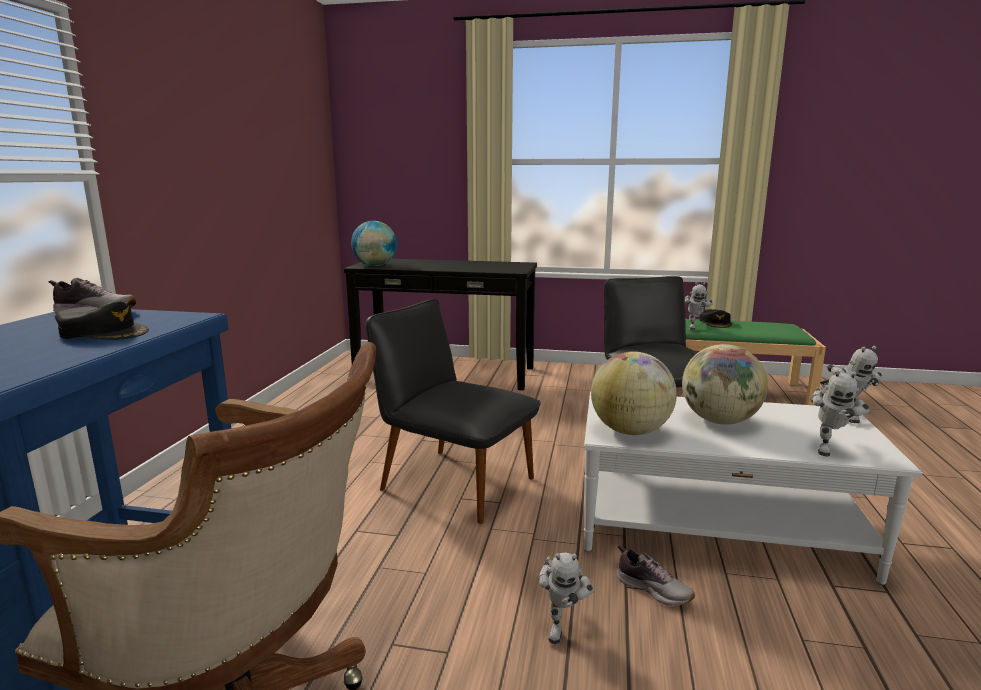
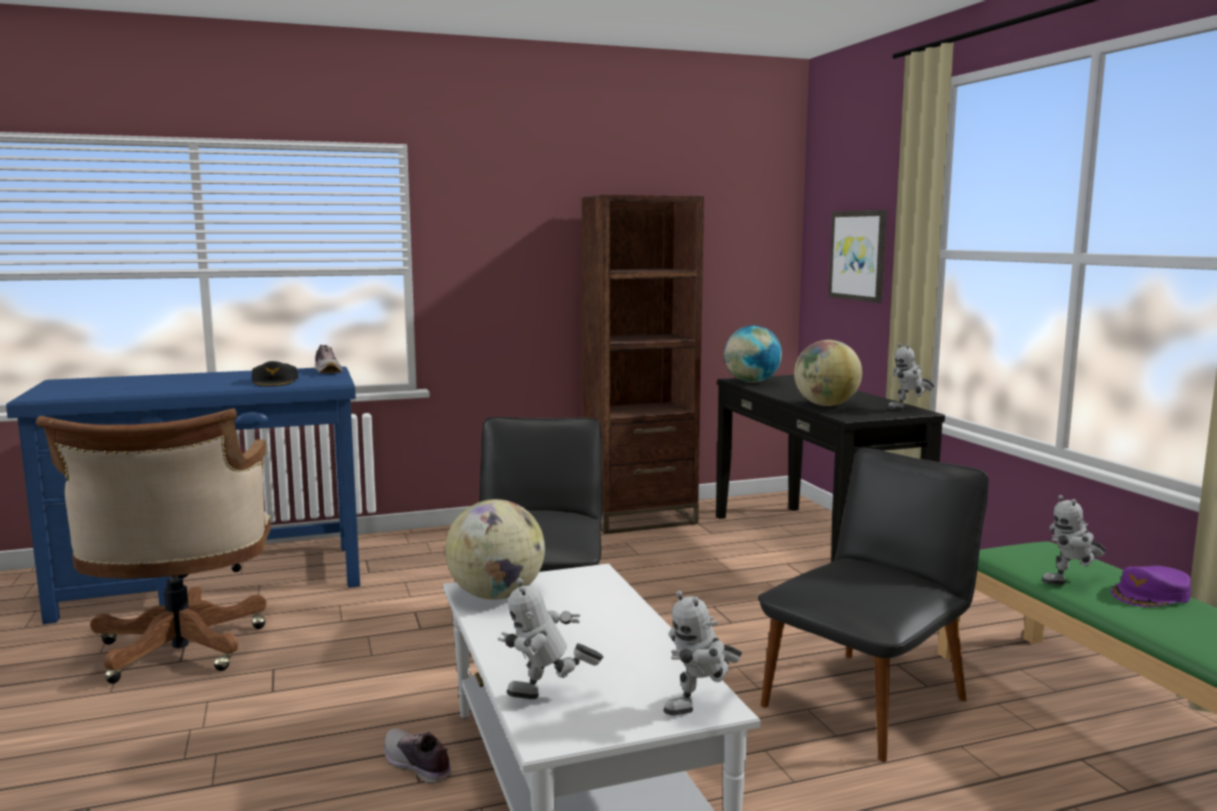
camera: 60 degrees right, 5 degrees down
(310, 398) = (639, 518): none -> brown bookcase
(410, 165) = (858, 255): none -> picture
(561, 625) = (330, 729): toy robot -> toy robot (909, 410)
(653, 589) = (416, 766): shoe -> shoe turned 120 degrees clockwise
(715, 323) = (1151, 595): black cap -> purple cap
(719, 421) = (580, 632): globe -> globe (826, 405)

